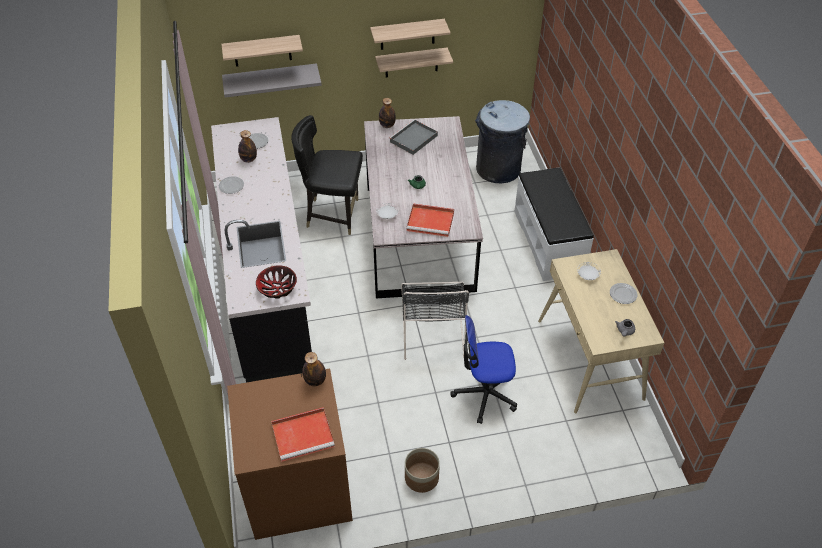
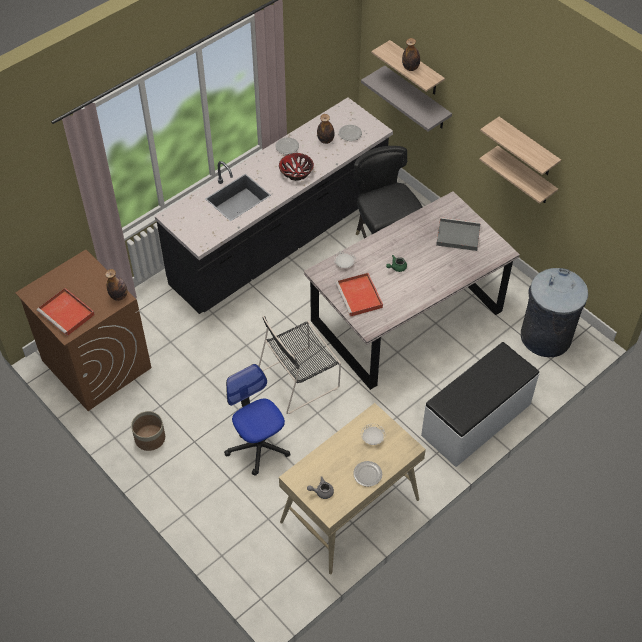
camera: 60 degrees right, 5 degrees up
(277, 289) = (197, 231): bowl -> bowl (296, 172)
(387, 125) = (460, 209): bottle -> bottle (410, 68)

